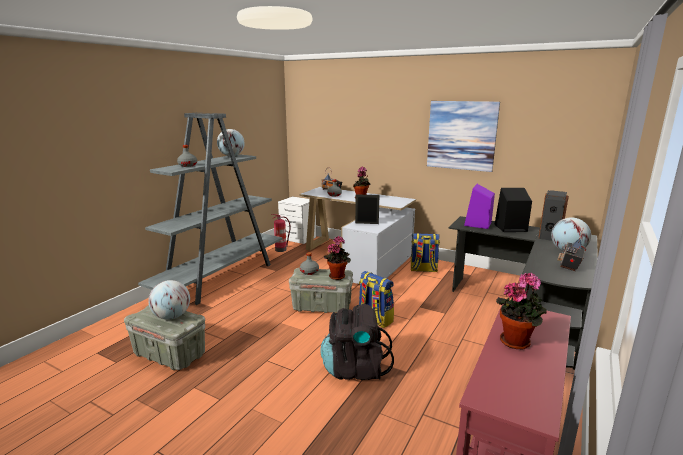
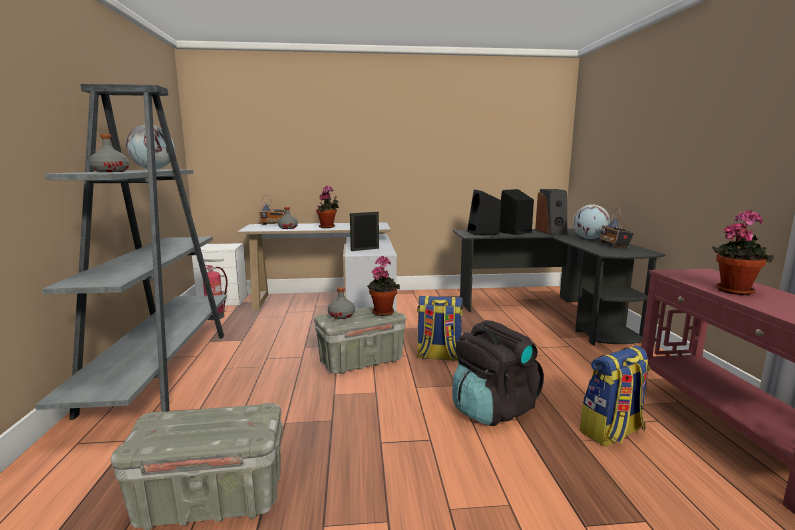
camera: 35 degrees left, 5 degrees down
(172, 316) = (219, 421): globe -> none
(423, 270) = (415, 301): backpack -> backpack (612, 432)
(461, 135) = (432, 144): picture -> none
(478, 224) = (483, 233): purple speaker -> black speaker

